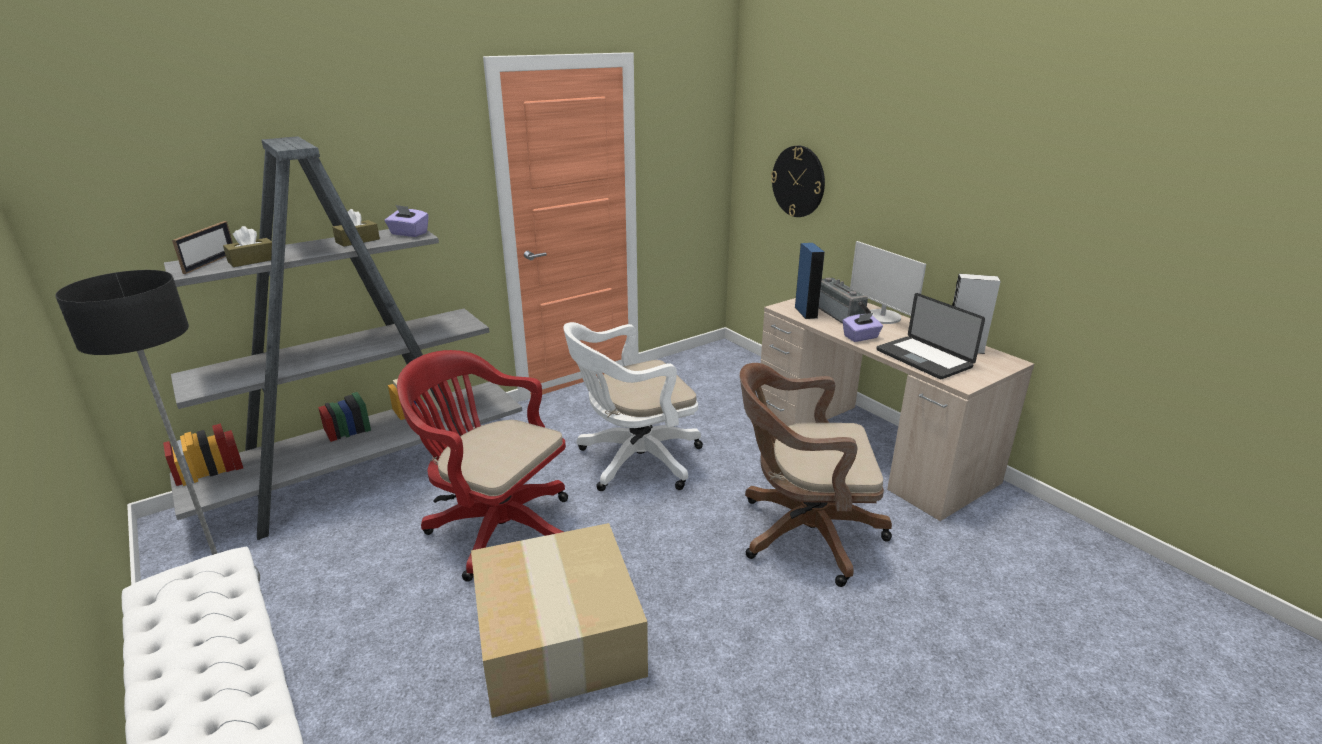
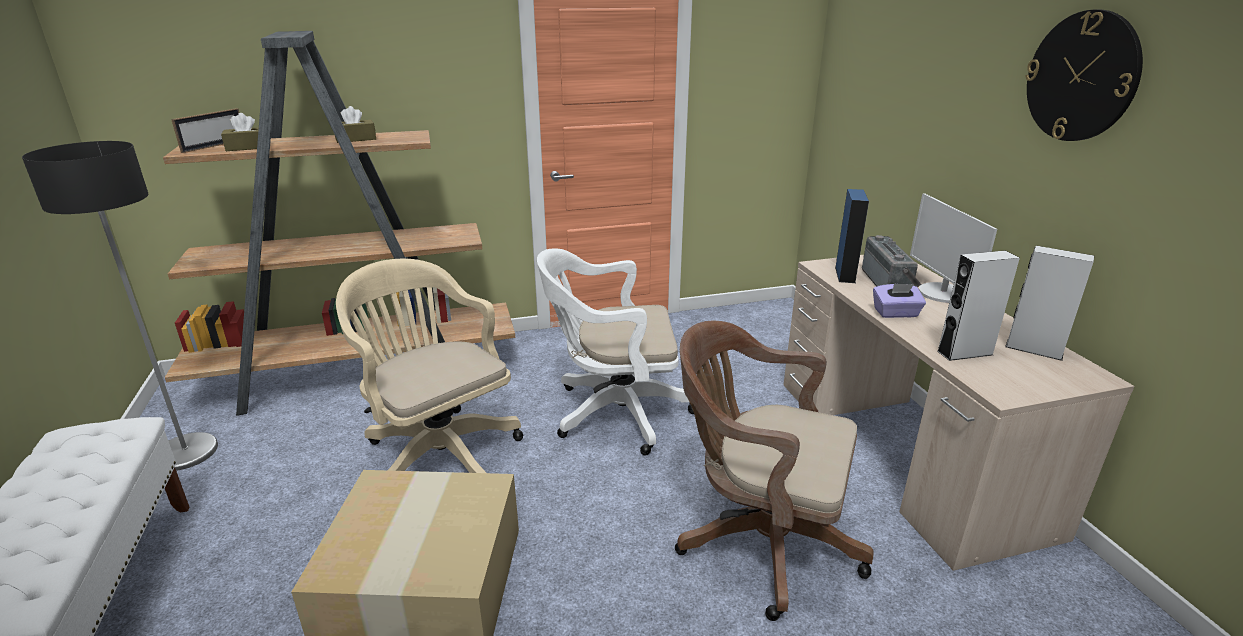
camera: 20 degrees right, 0 degrees up
(368, 475) = (361, 374): grey bookcase -> brown bookcase
(408, 234) = (408, 137): purple tissue box -> none
(495, 527) = (438, 452): red office chair -> beige office chair
(798, 181) = (878, 118): wall clock -> wall clock (1082, 77)
(923, 359) = (964, 353): laptop -> grey speaker

